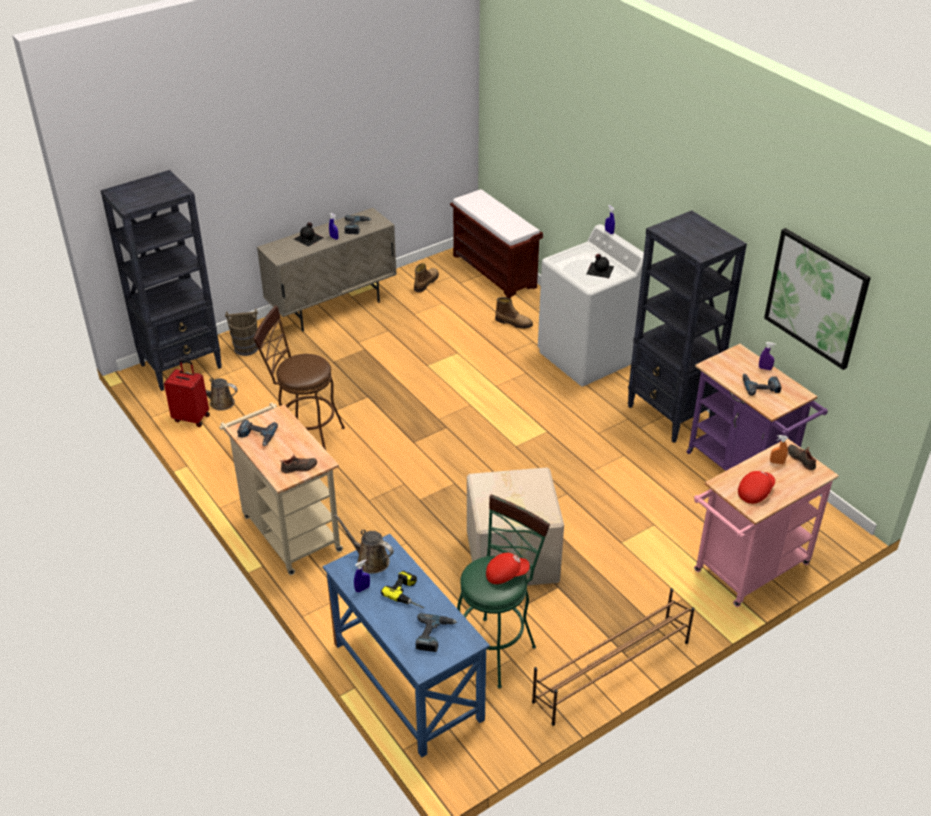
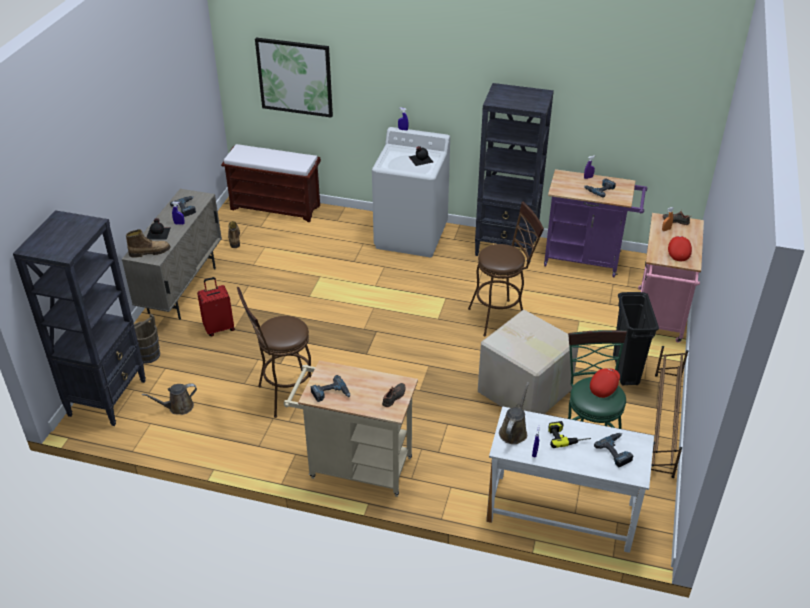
camera: 40 degrees left, 0 degrees up
(192, 418) = (170, 431): red suitcase -> red suitcase (219, 328)
(370, 560) = (514, 431): brown watering can -> brown watering can turned 120 degrees clockwise
(406, 681) = (561, 512): blue desk -> white desk
(514, 323) = (334, 237): boot -> boot (150, 252)
(579, 477) = (501, 316): none -> brown stool
(640, 599) = (626, 370): none -> black trash can
(816, 298) = (622, 109): picture -> picture (295, 77)

